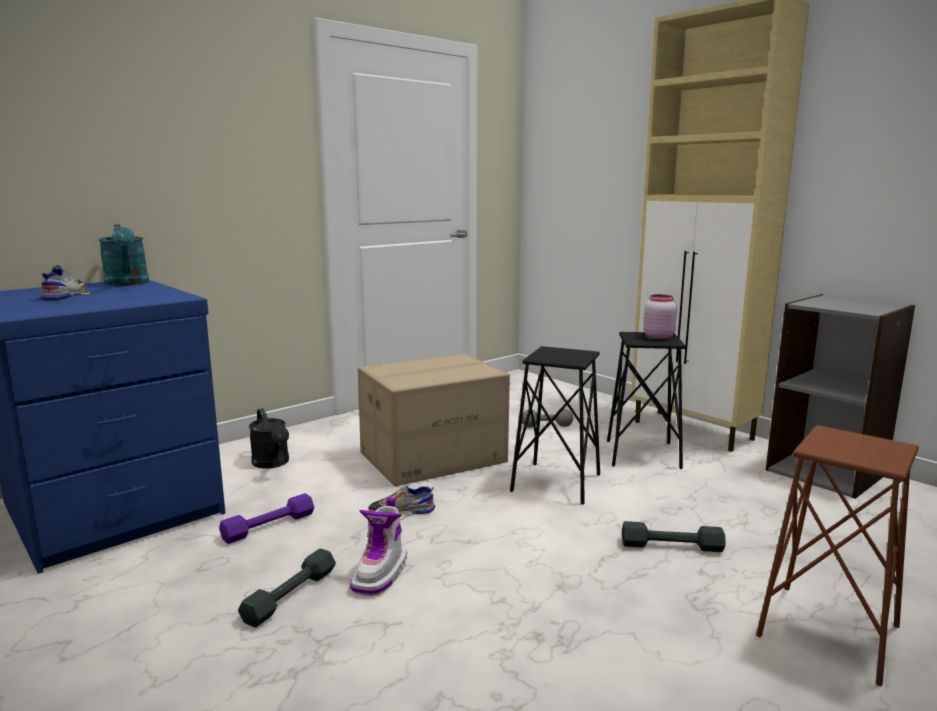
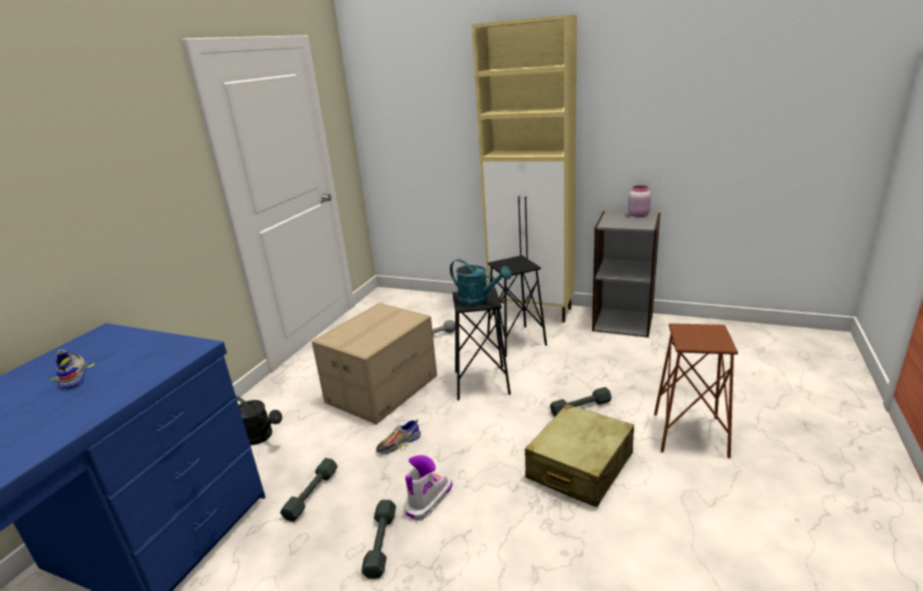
camera: 25 degrees left, 10 degrees up
(128, 284) = (107, 338): turquoise watering can -> turquoise watering can (479, 301)
(268, 526) = (311, 494): purple dumbbell -> grey dumbbell
(381, 574) = (428, 500): boot -> boot turned 135 degrees counterclockwise
(609, 609) = (579, 467): none -> beige suitcase
(657, 337) = (517, 262): pink jar -> pink jar (638, 215)

